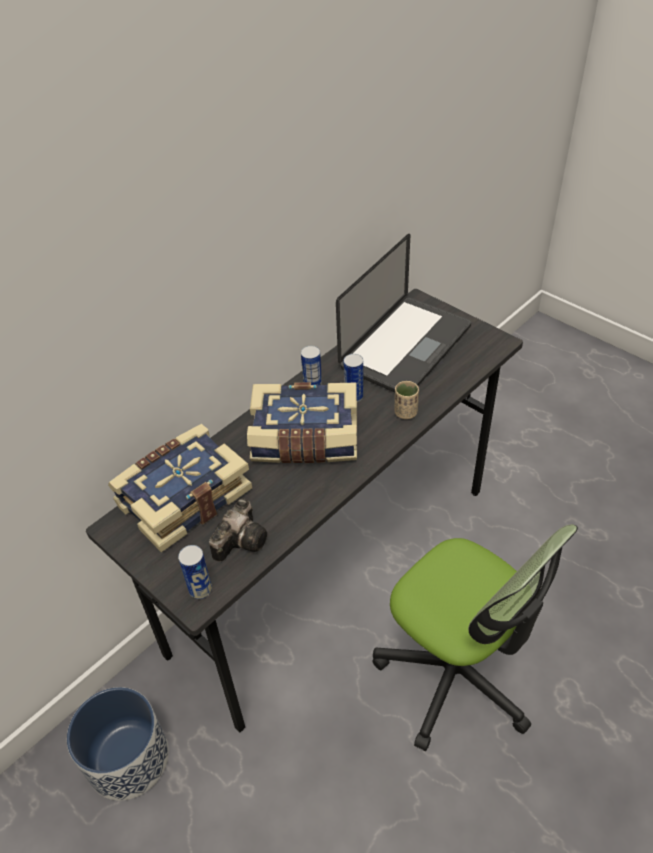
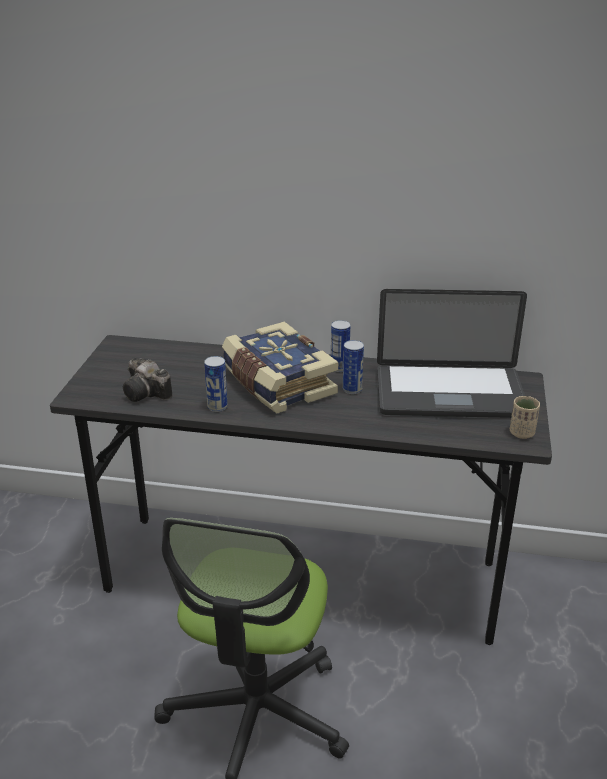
camera: 55 degrees right, 15 degrees down
(127, 758) = (50, 542): planter -> none
(183, 497) = (167, 357): book -> none
(200, 589) = (87, 394): can -> can (217, 406)
(242, 539) = (147, 394): camera -> camera turned 45 degrees clockwise
(405, 412) = (362, 420): beige cup -> beige cup (522, 433)

